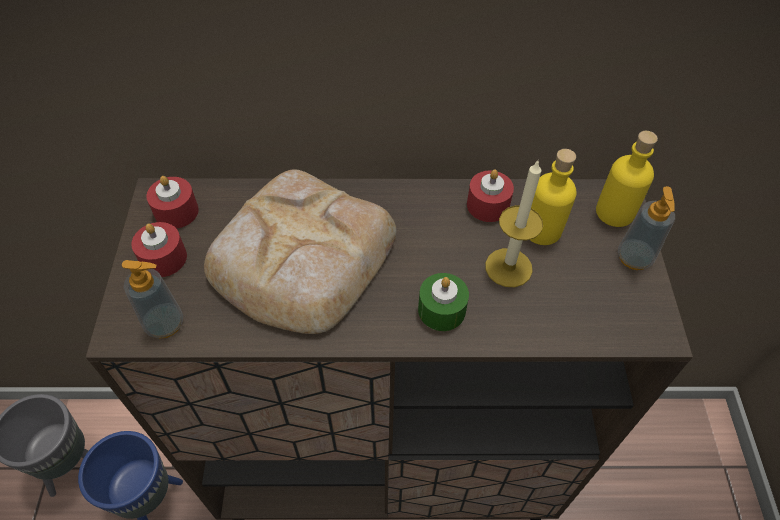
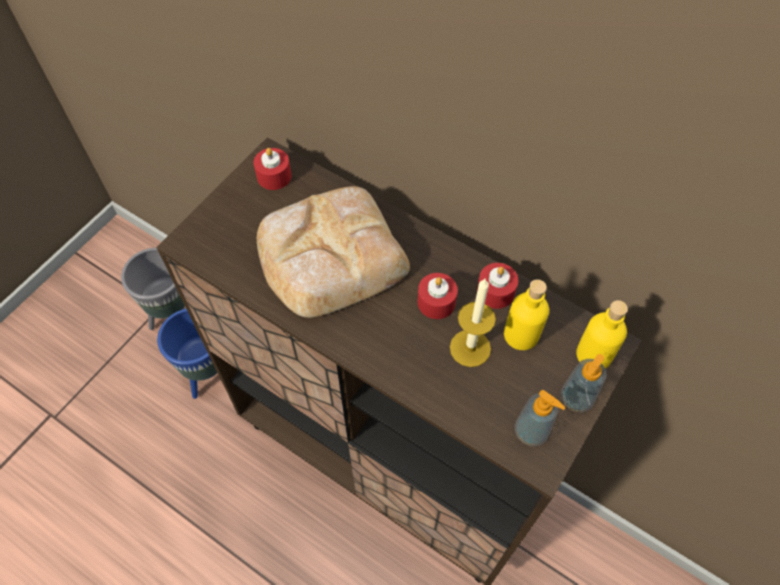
camera: 35 degrees right, 5 degrees up
(164, 258) = (243, 206): red candle -> red candle (436, 302)
(165, 324) = (214, 252): soap dispenser -> soap dispenser (531, 431)
(441, 310) = (396, 350): green candle -> none

